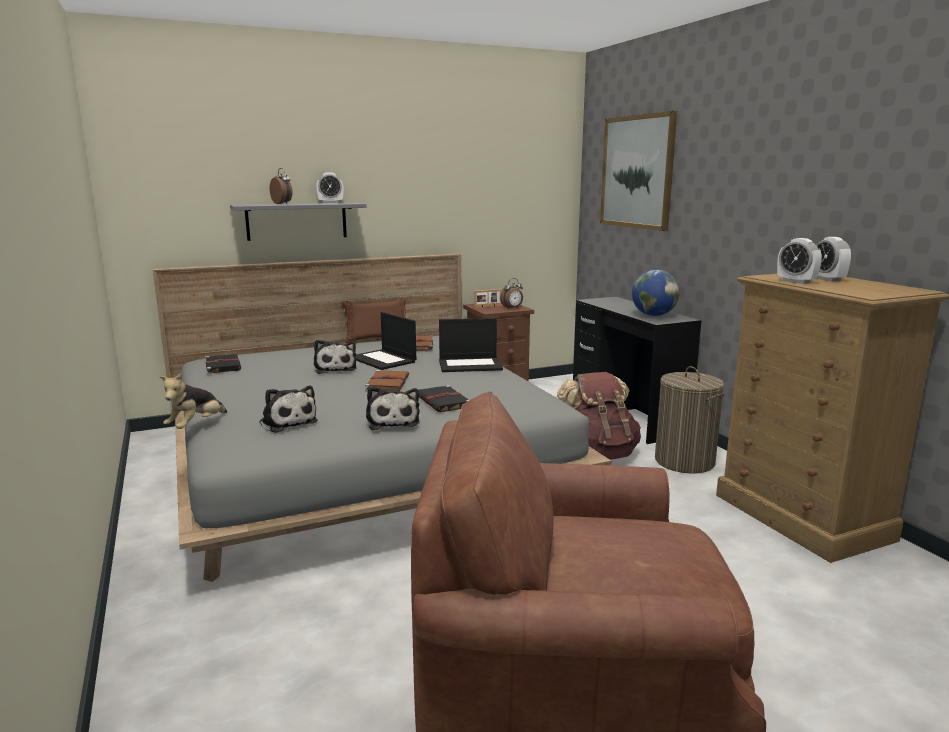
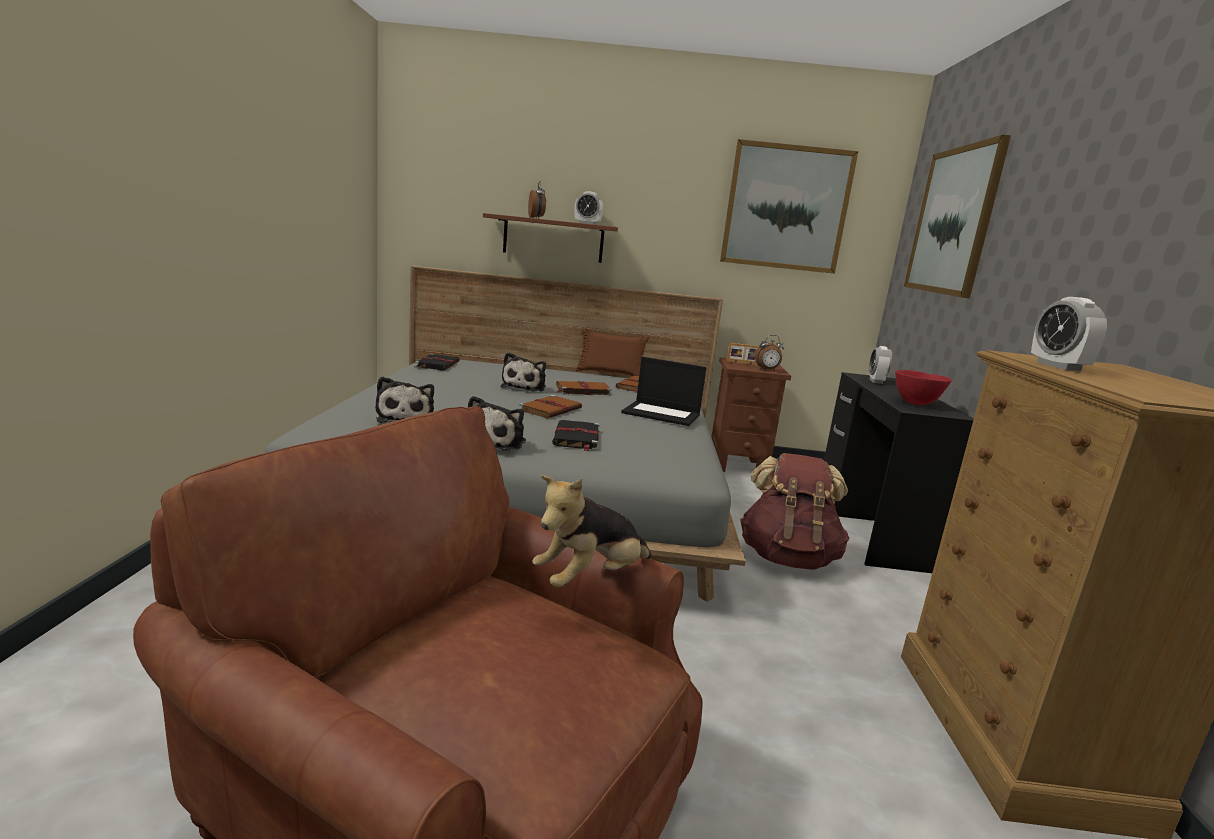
camera: 25 degrees right, 0 degrees up
(196, 426) = (334, 402): plush toy -> plush toy (590, 578)
(297, 221) = (553, 239): grey shelf -> brown shelf
(383, 360) = (582, 390): laptop -> brown book
(495, 168) = (786, 208): none -> picture
(653, 315) = (915, 403): globe -> red bowl
(684, 461) = (896, 601): laundry basket -> none
(827, 279) = (1128, 374): alarm clock -> alarm clock (876, 381)

